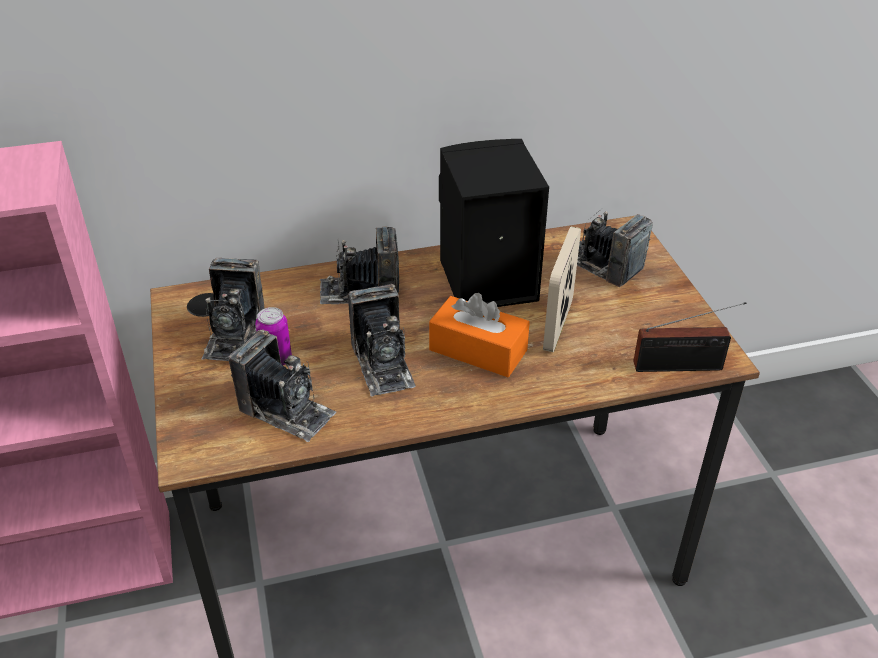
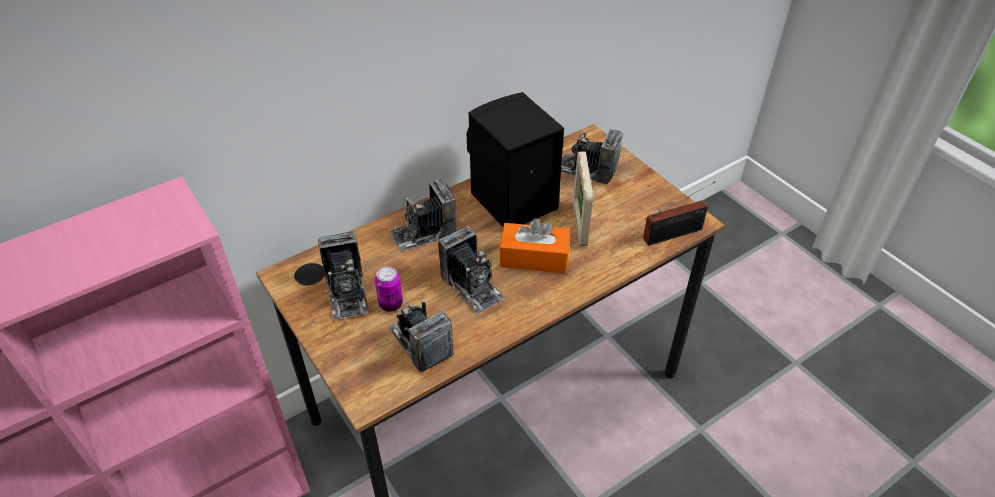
camera: 20 degrees left, 5 degrees up
(286, 411) = (420, 342): camera -> camera turned 135 degrees counterclockwise

